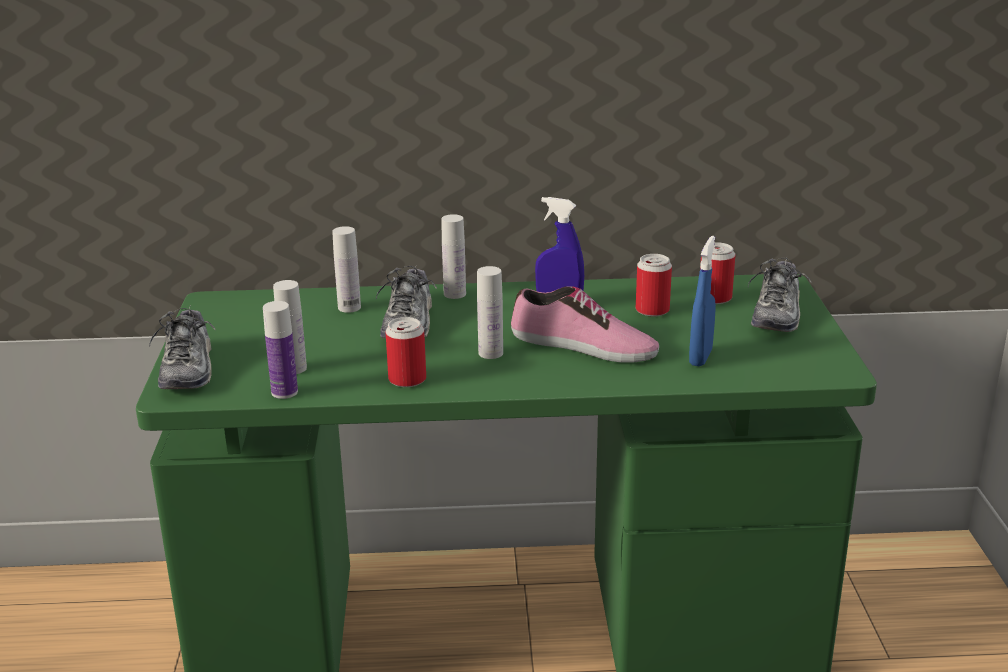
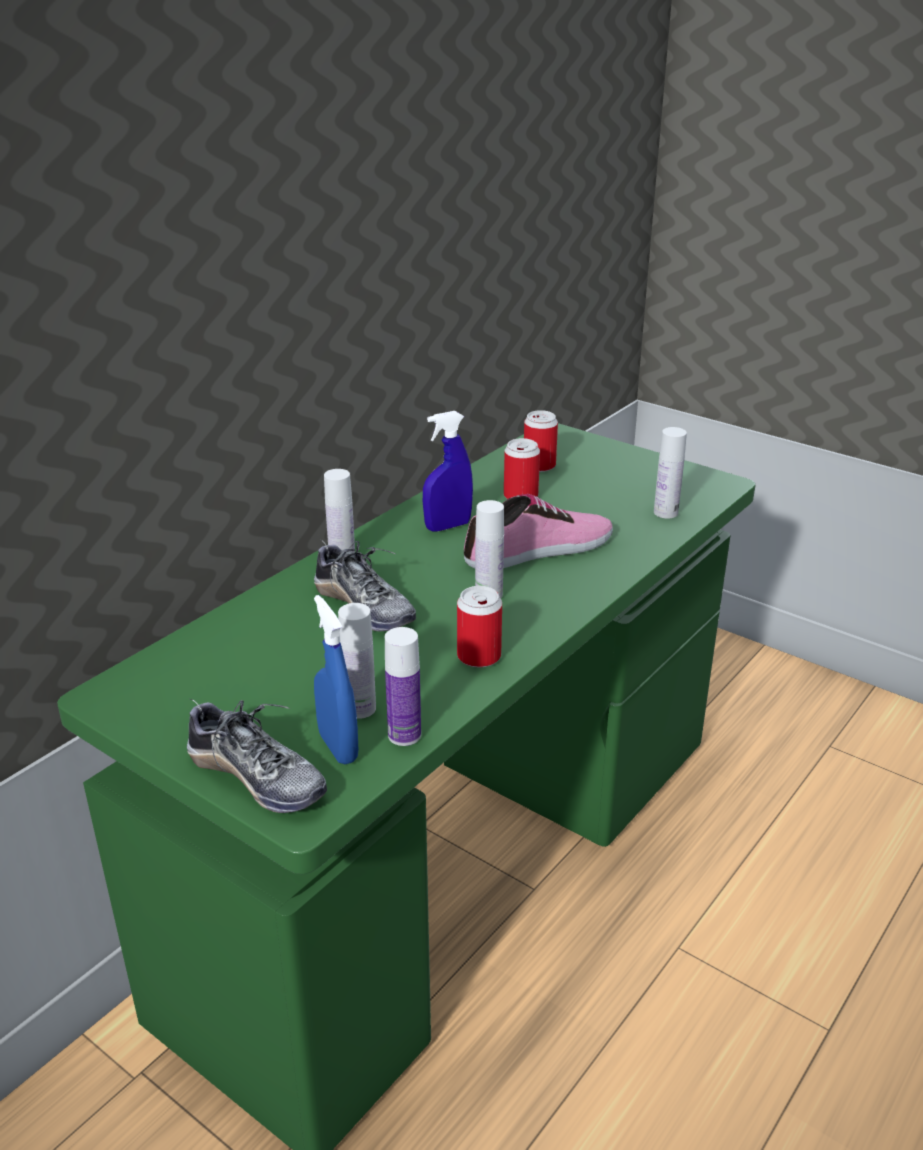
camera: 50 degrees left, 5 degrees up
(349, 307) = (275, 622): white bottle -> white bottle (665, 512)
(700, 357) = (628, 516): blue spray bottle -> blue spray bottle (338, 747)
(777, 315) = (603, 460): shoe -> none

